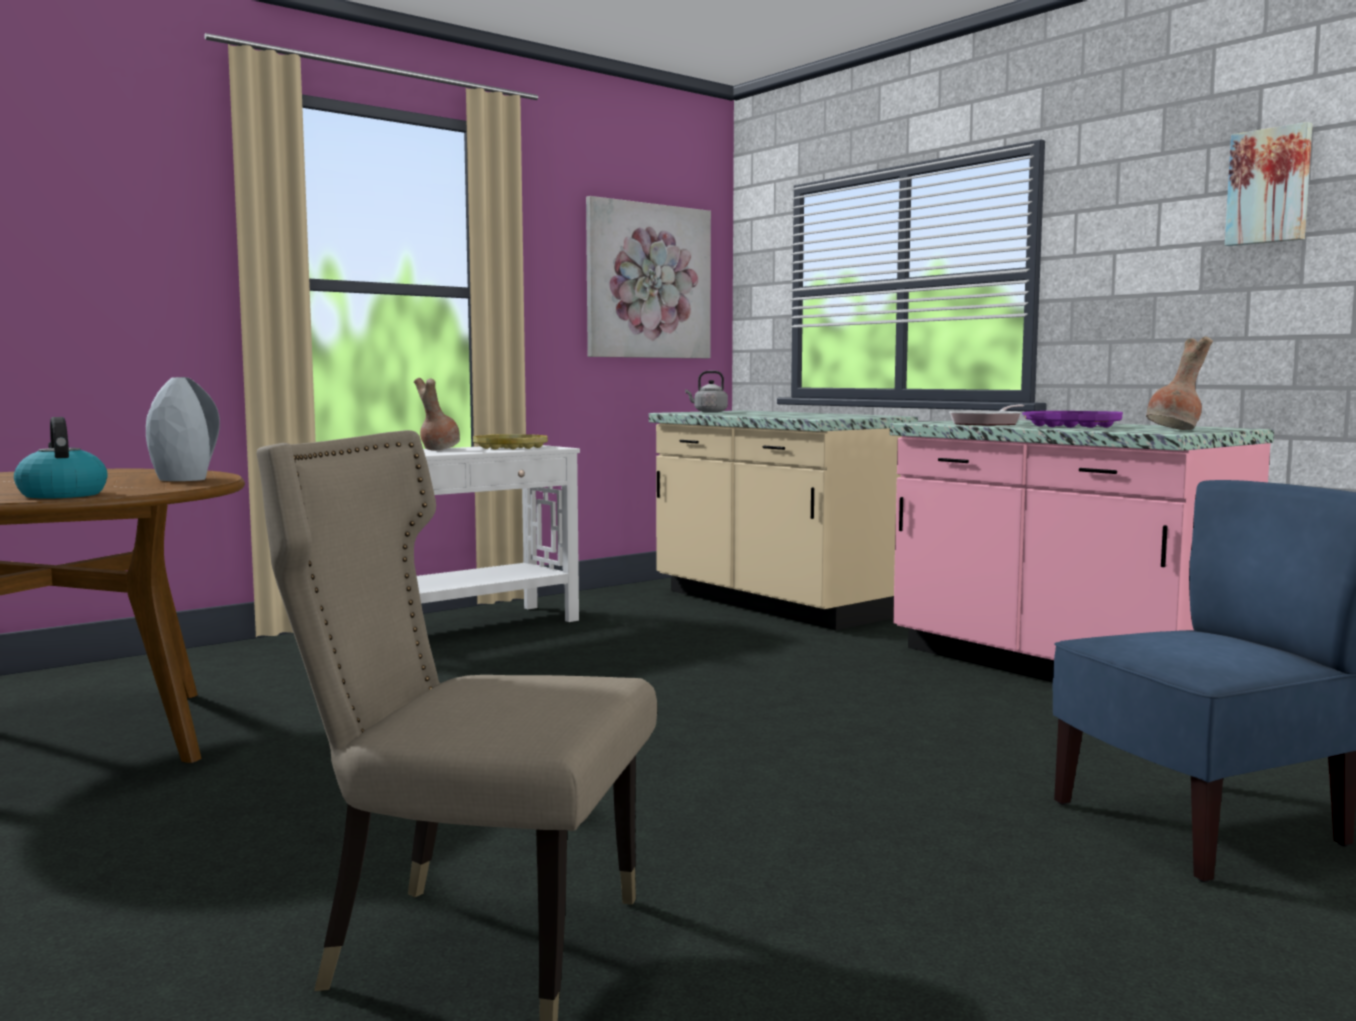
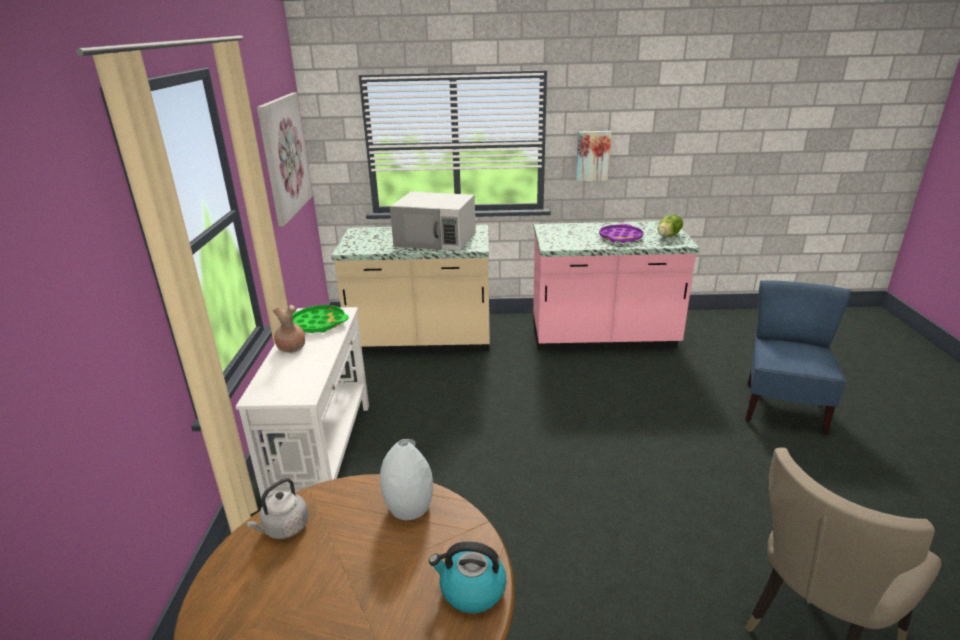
camera: 50 degrees left, 20 degrees up
(510, 447) = (318, 323): yellow tray -> green tray
(708, 412) = (359, 242): grey kettle -> grey kettle (284, 528)
(798, 415) = (436, 239): none -> white microwave
(987, 423) = (578, 240): frying pan -> none
(1175, 430) = (668, 236): brown vase -> lettuce
(1269, 186) = (663, 109): picture -> picture (592, 155)

